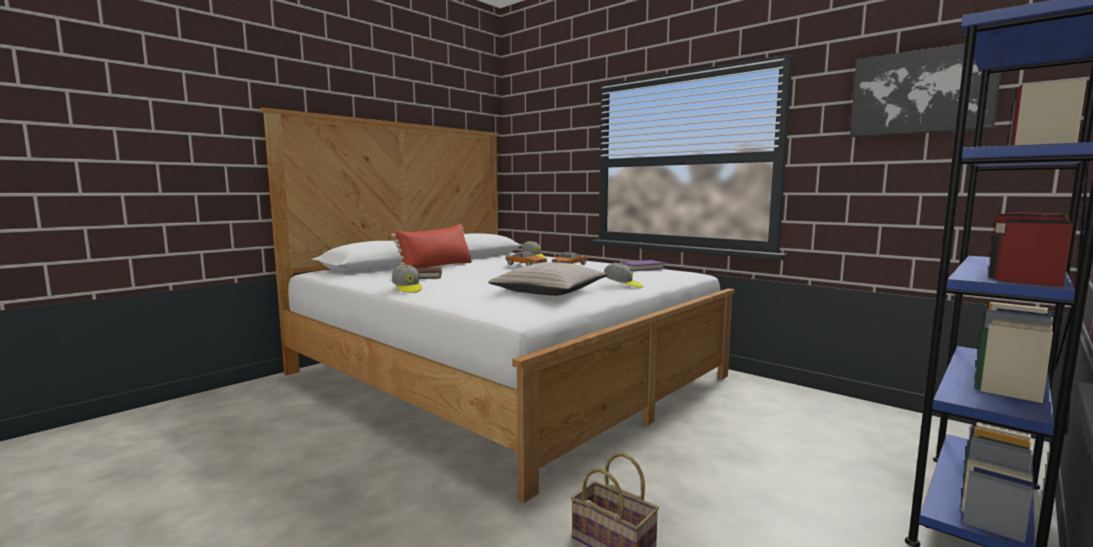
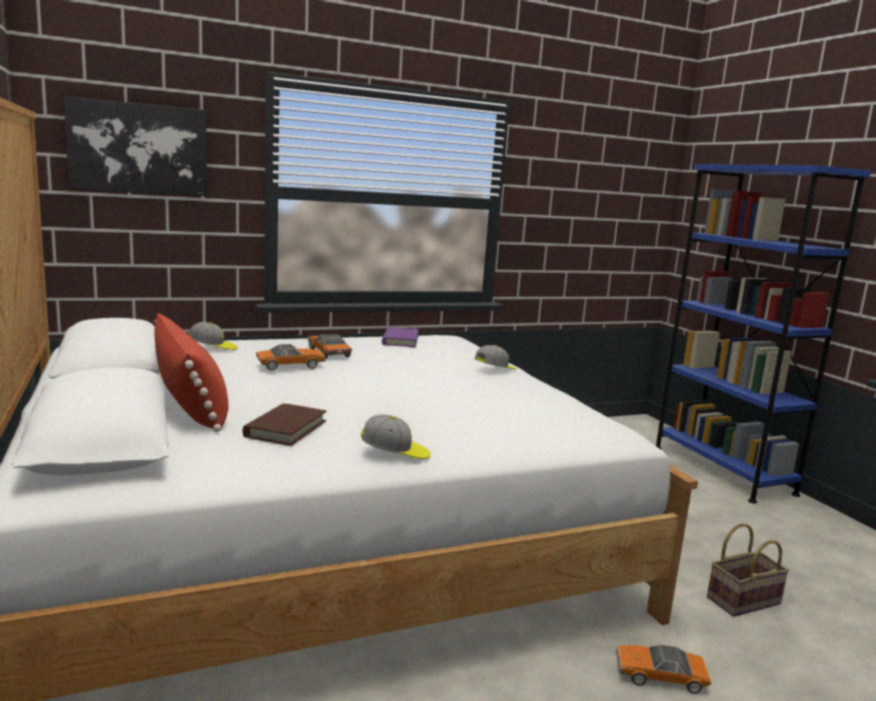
camera: 65 degrees left, 5 degrees up
(443, 505) = (660, 676): none -> toy car
(549, 291) = (505, 399): beige pillow -> none
(921, 92) = (598, 162): picture -> picture (138, 148)

